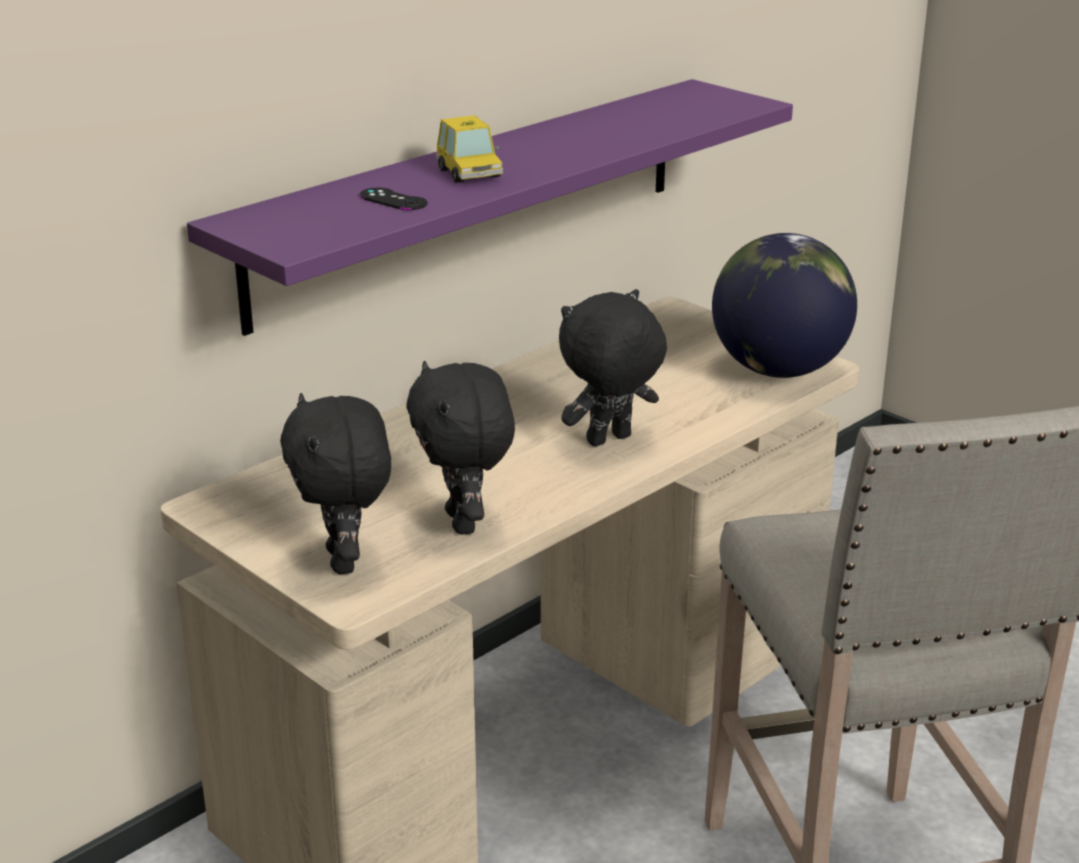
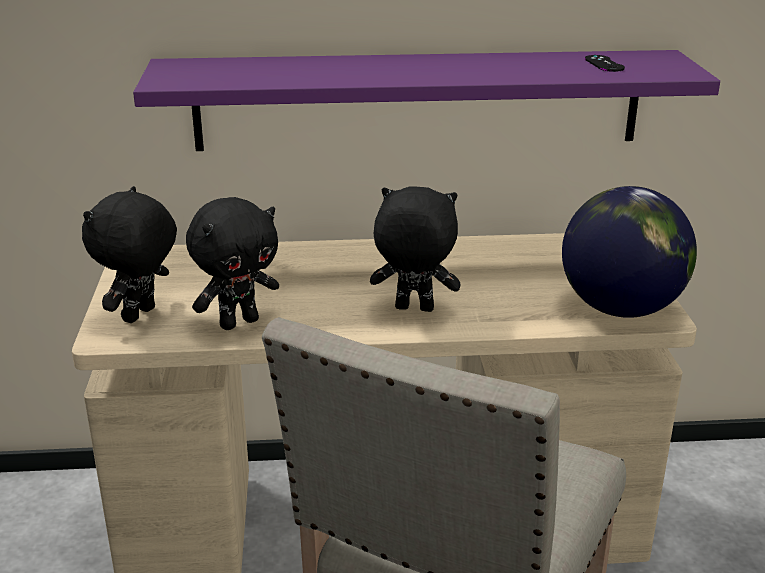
camera: 40 degrees right, 0 degrees up
(393, 200) = (281, 73): black game controller -> black game controller (604, 64)
(464, 523) = (239, 322): black plush toy -> black plush toy turned 150 degrees counterclockwise
(469, 173) = (365, 70): toy car -> none

